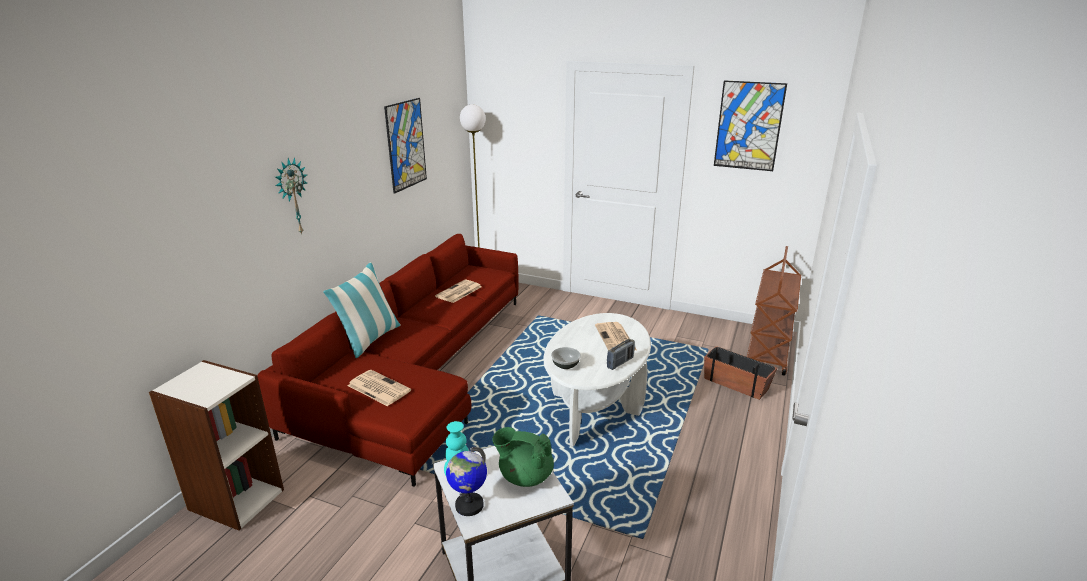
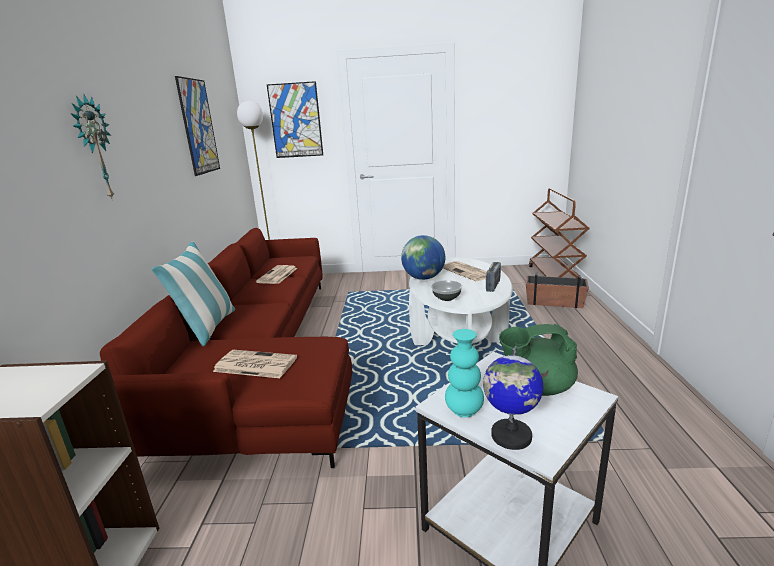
camera: 20 degrees left, 5 degrees down
(568, 335) = (423, 278): none -> globe
(748, 126) = (505, 90): picture -> picture (295, 120)

